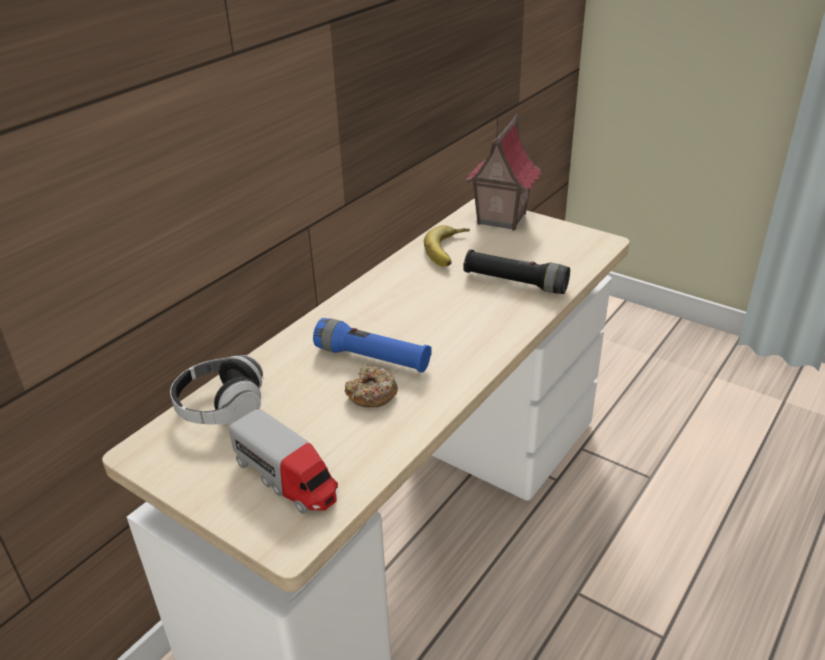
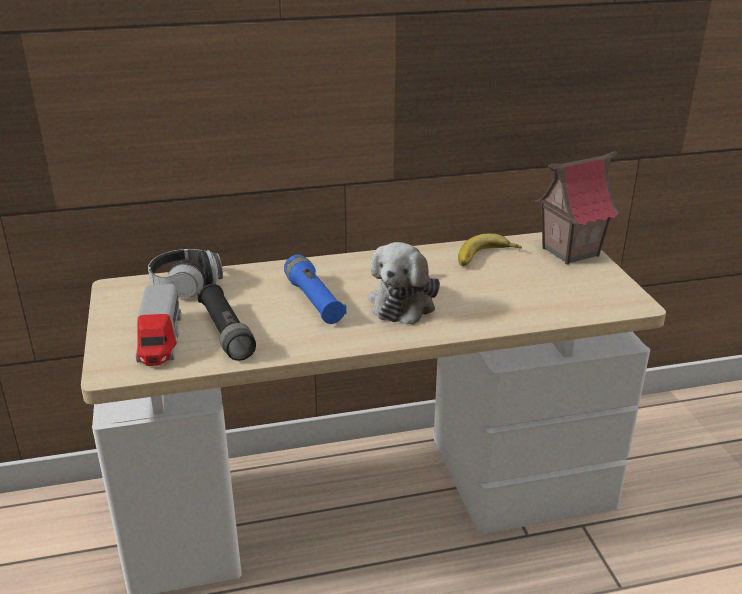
camera: 40 degrees right, 5 degrees down
(372, 394) = (279, 321): donut -> none
(448, 320) = (404, 302): none -> plush toy
(515, 283) = (500, 300): black flashlight -> black flashlight (226, 333)

